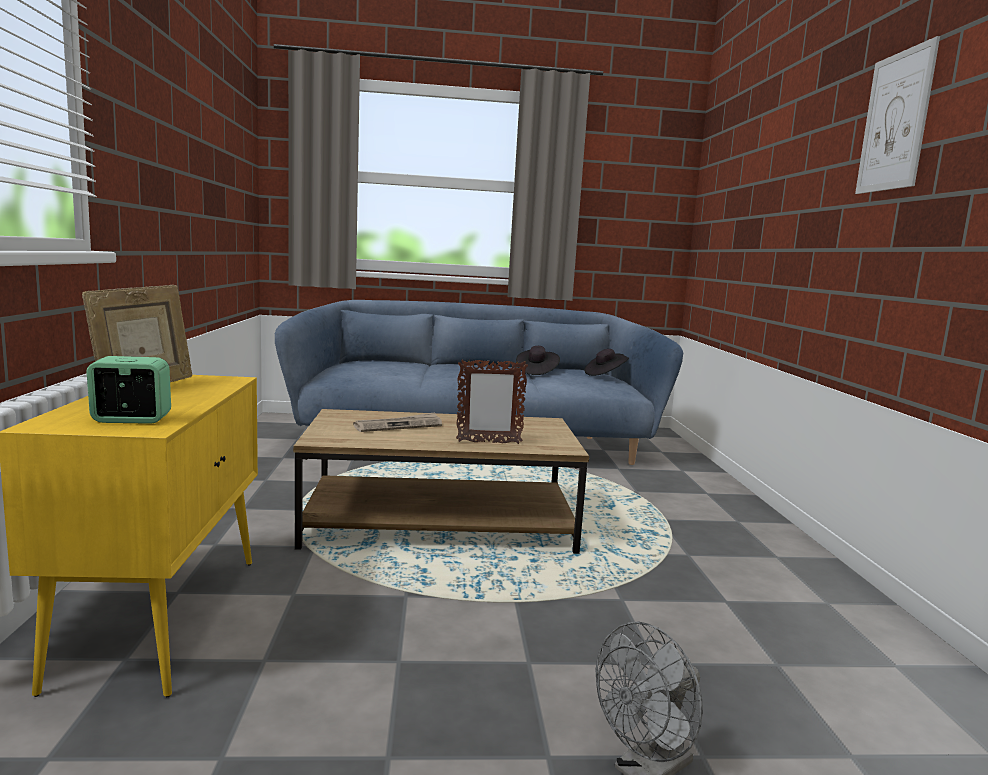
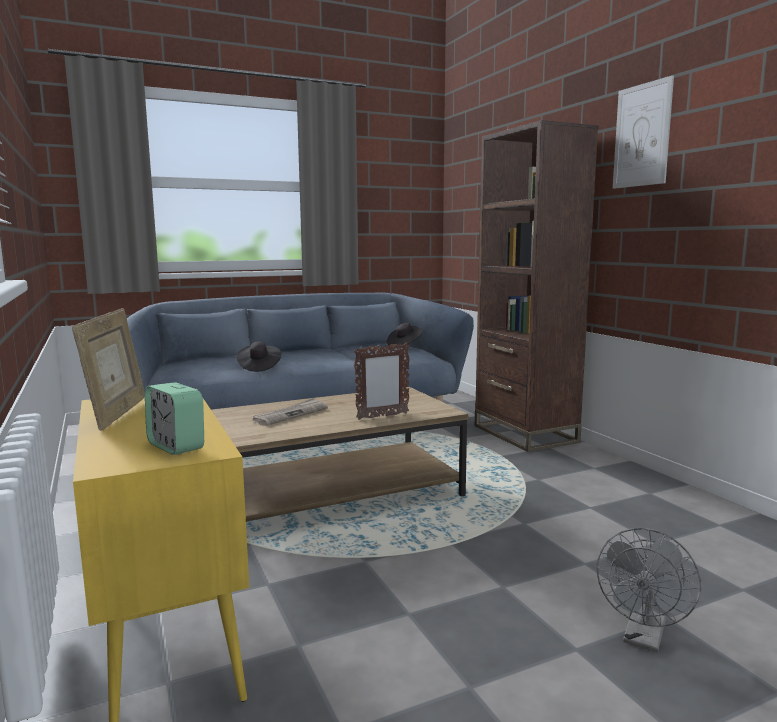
camera: 20 degrees left, 0 degrees up
(131, 420) = (176, 446): alarm clock -> alarm clock turned 105 degrees counterclockwise
(536, 371) = (348, 350): black hat -> black hat (259, 367)
(720, 500) = (524, 434): none -> brown bookcase

